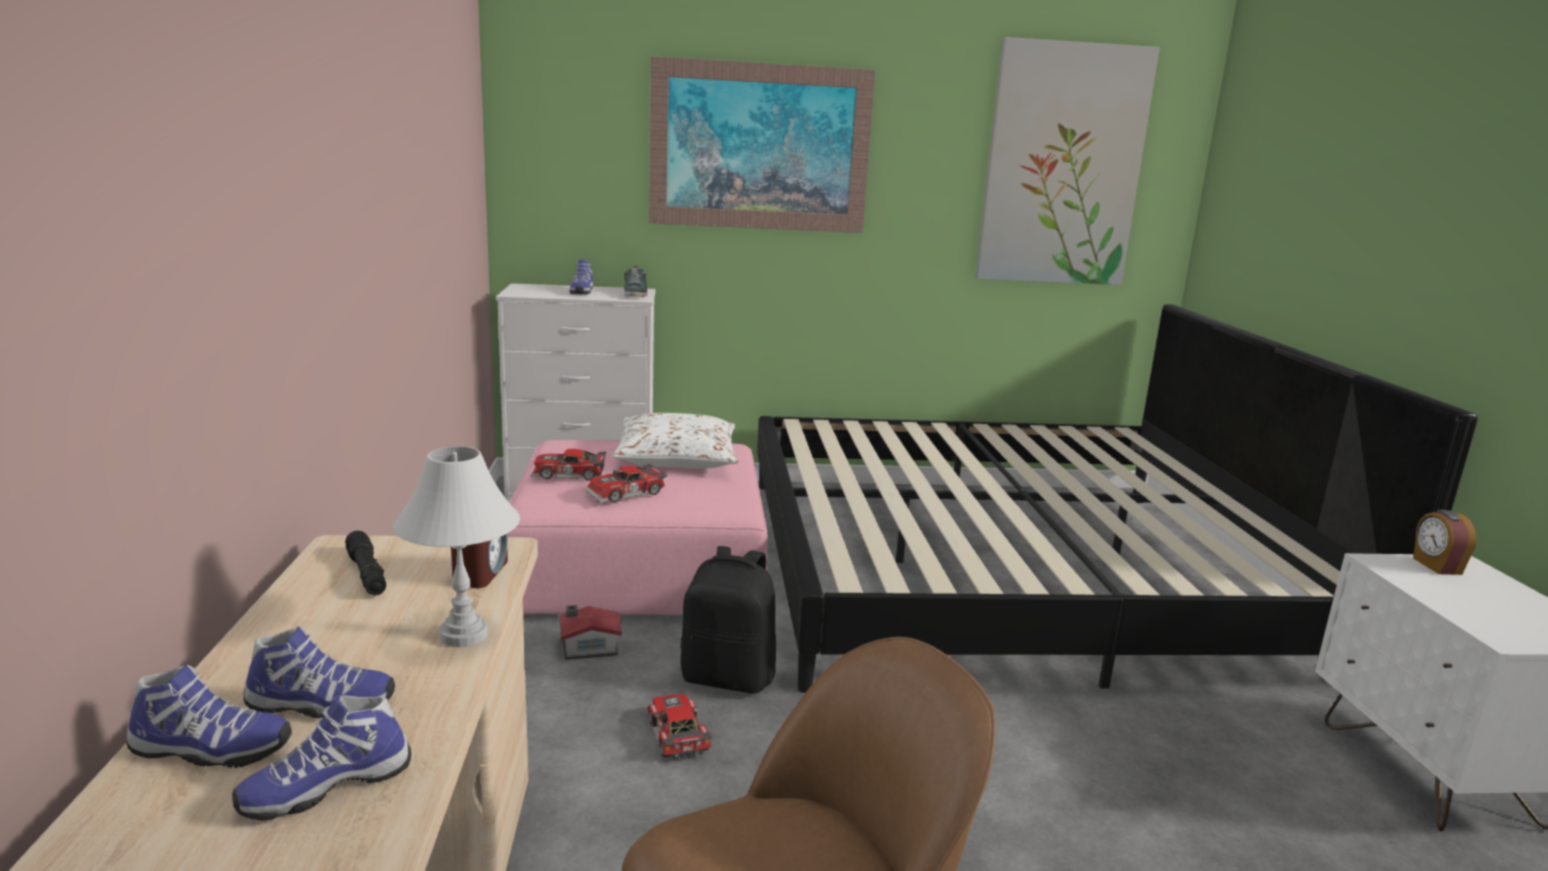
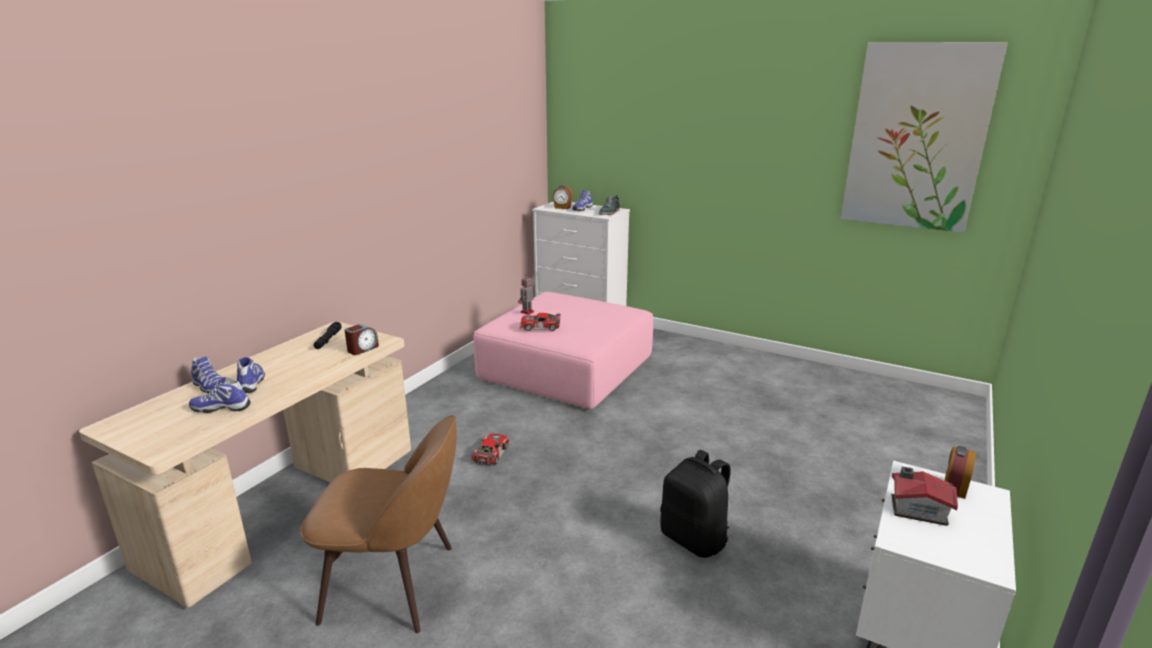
camera: 35 degrees right, 5 degrees up
(319, 706) = (252, 383): shoe -> shoe turned 135 degrees counterclockwise
(463, 634) = (323, 371): white table lamp -> none
(546, 292) = (562, 207): none -> alarm clock
(568, 474) = (526, 312): toy car -> toy robot
(588, 647) = (497, 403): toy house -> toy house (916, 509)
(677, 457) = (594, 312): white pillow -> none
(728, 677) = (544, 436): black backpack -> black backpack (694, 539)
(760, 147) = (694, 123): picture -> none
(1013, 569) = (787, 425): bed -> none

